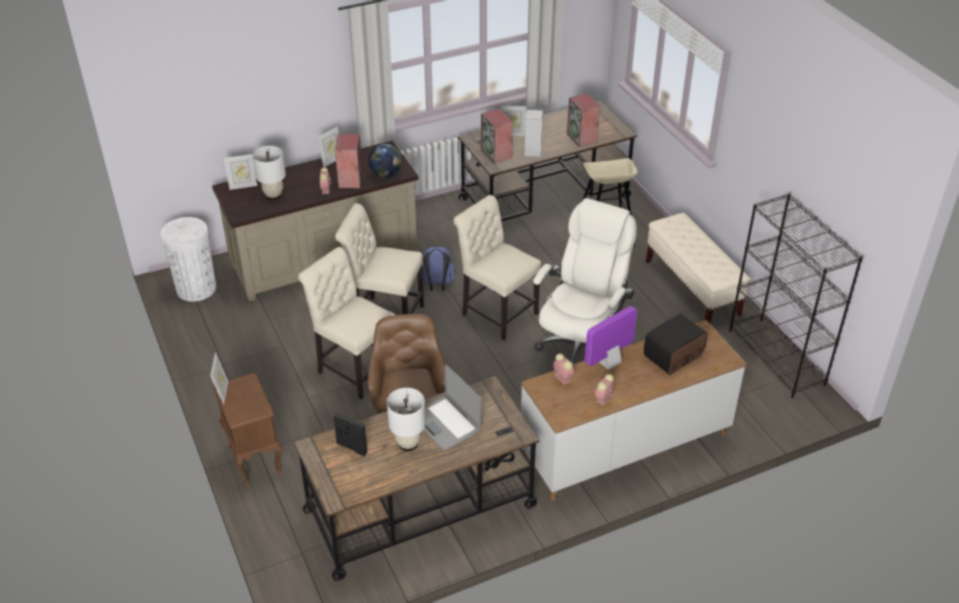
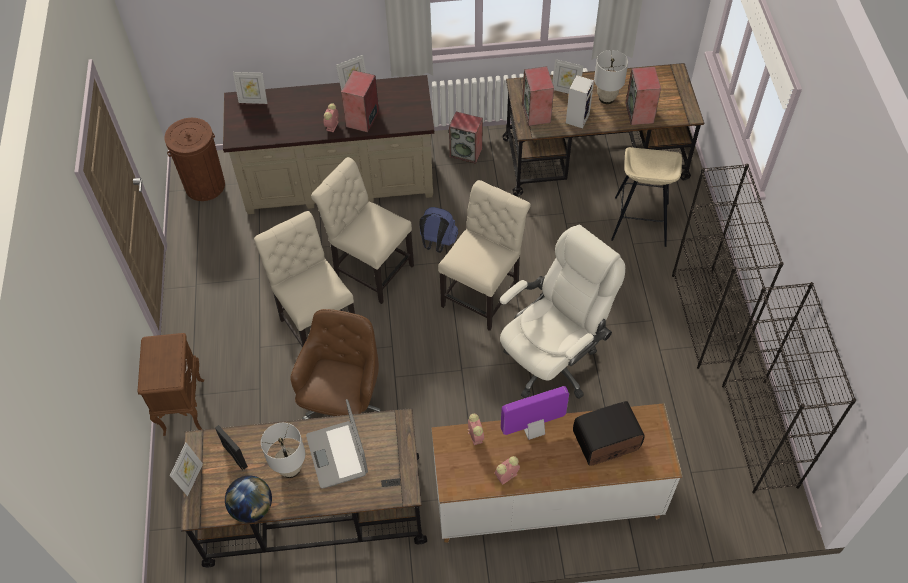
camera: 20 degrees right, 15 degrees up
(196, 288) = (205, 185): white trash can -> brown trash can
(222, 393) = (145, 349): picture frame -> picture frame (191, 478)
(273, 195) = (278, 120): white table lamp -> white table lamp (606, 98)
(386, 175) = (401, 120): globe -> globe (252, 508)
(431, 216) = (466, 152): none -> speaker
(496, 312) = (484, 293): beige chair -> beige chair turned 60 degrees clockwise
(692, 288) = (705, 319): beige bench -> black bookcase

